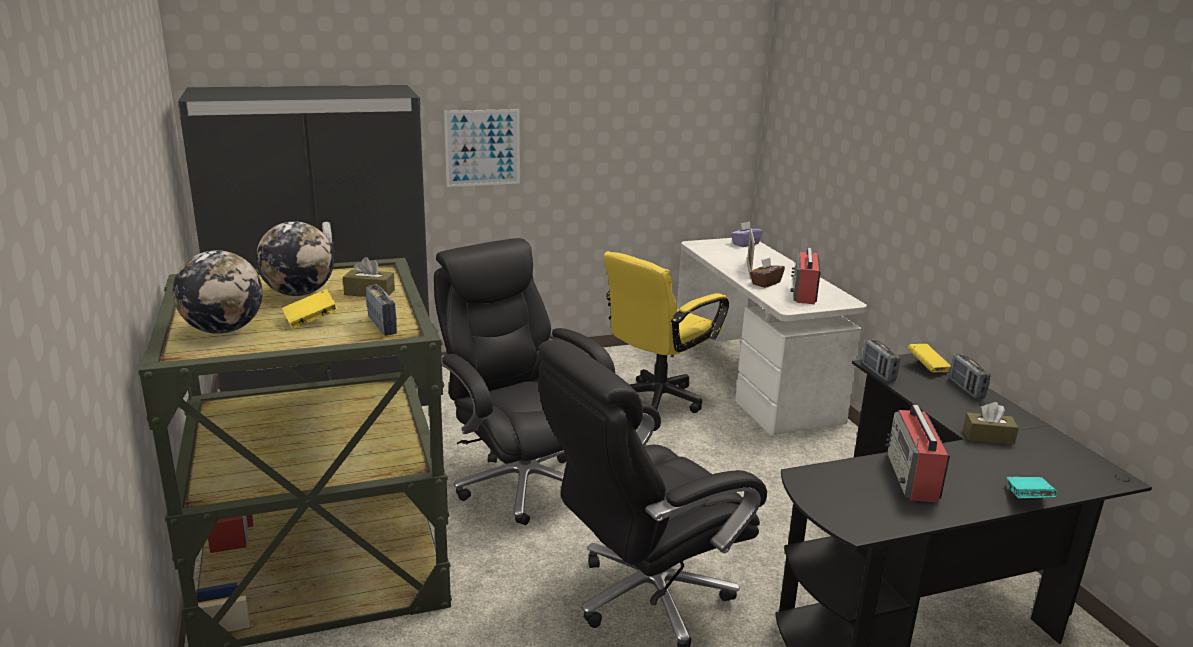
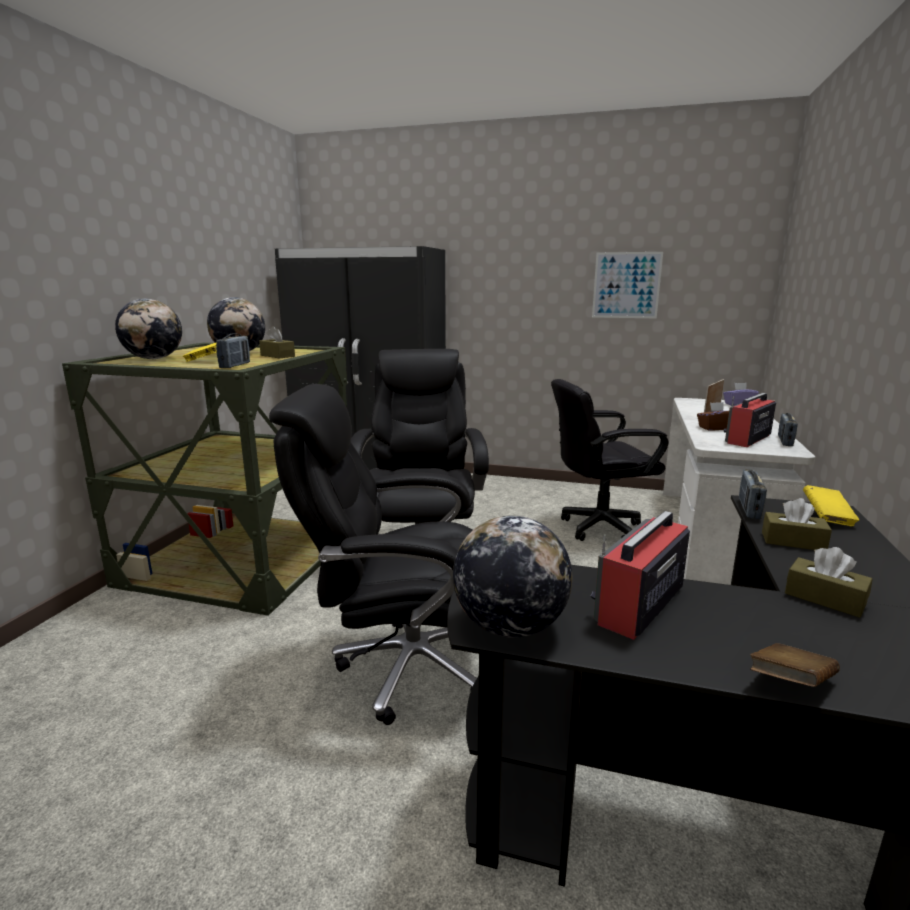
camera: 35 degrees right, 5 degrees down
(482, 148) = (500, 301): picture -> picture (626, 285)
(656, 403) = (597, 529): yellow office chair -> black office chair
(870, 520) = (510, 626): none -> globe
(931, 395) = (793, 541): none -> brown tissue box
(966, 389) = (860, 547): radio -> radio (785, 441)
(1027, 499) = (790, 683): turquoise book -> brown book

